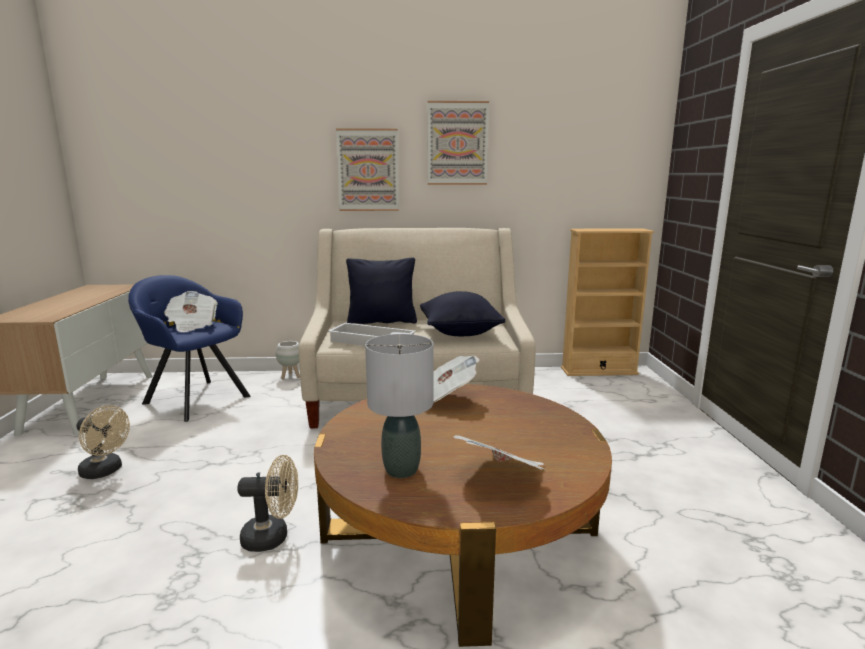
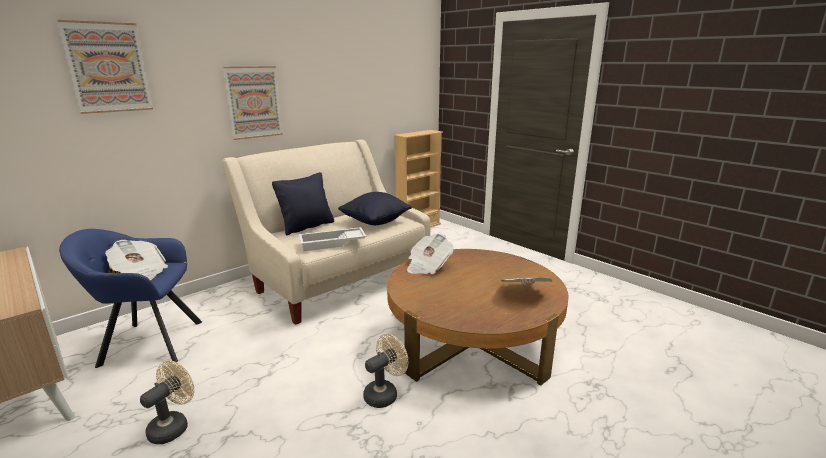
camera: 40 degrees left, 5 degrees up
(105, 471) = (173, 426): beige fan -> beige fan turned 45 degrees counterclockwise
(290, 377) = (211, 295): white planter -> none
(402, 470) = (481, 309): grey table lamp -> none
(457, 143) = (319, 77): picture -> picture (108, 68)

